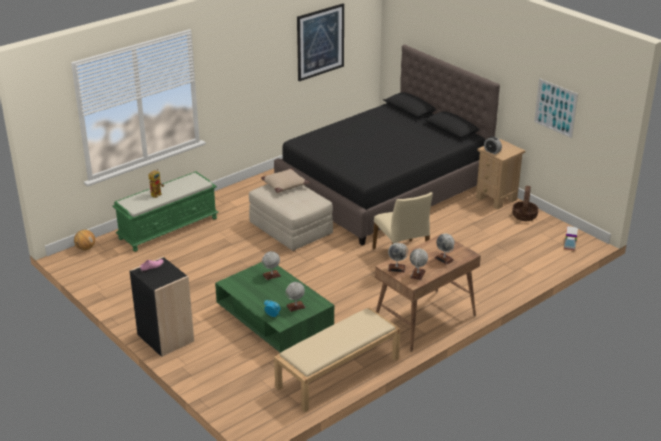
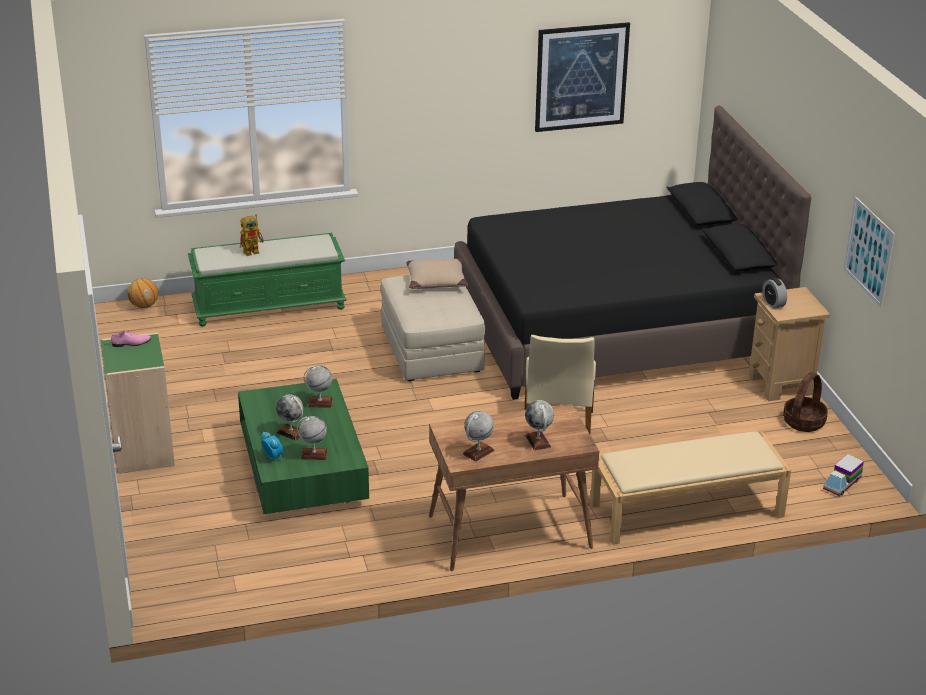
camera: 25 degrees right, 0 degrees up
(164, 338) = (142, 450): black bookcase -> green bookcase
(338, 373) = (323, 568): beige bench -> beige bench (685, 510)
(396, 268) = (456, 435): globe -> globe (291, 432)

